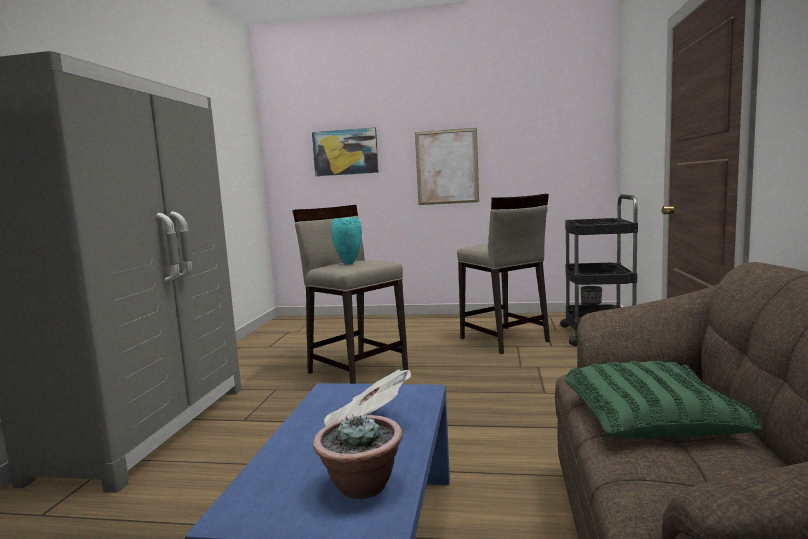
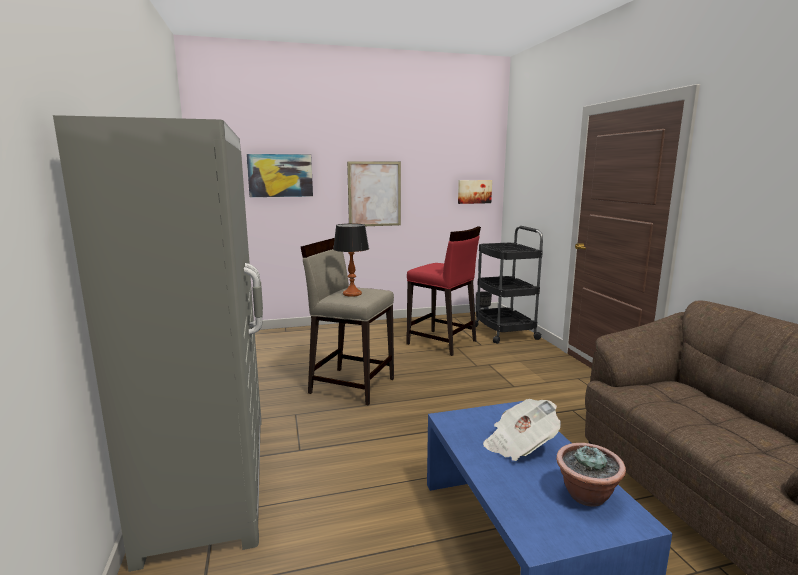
camera: 25 degrees left, 5 degrees up
(348, 263) = (352, 294): turquoise vase -> table lamp
(504, 340) = (442, 343): beige stool -> red stool
(575, 158) = (474, 191): none -> picture
(651, 418) = (688, 410): green pillow -> none

